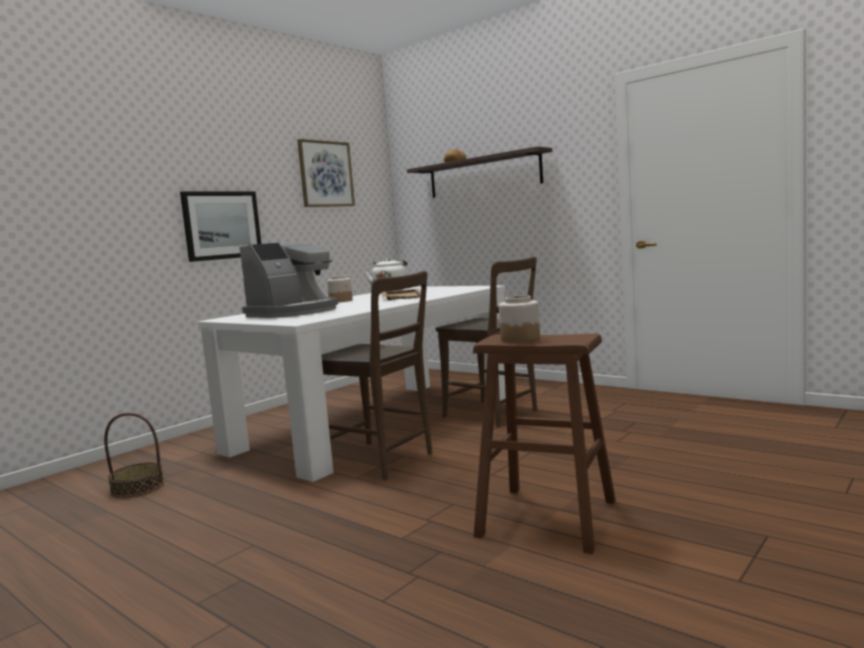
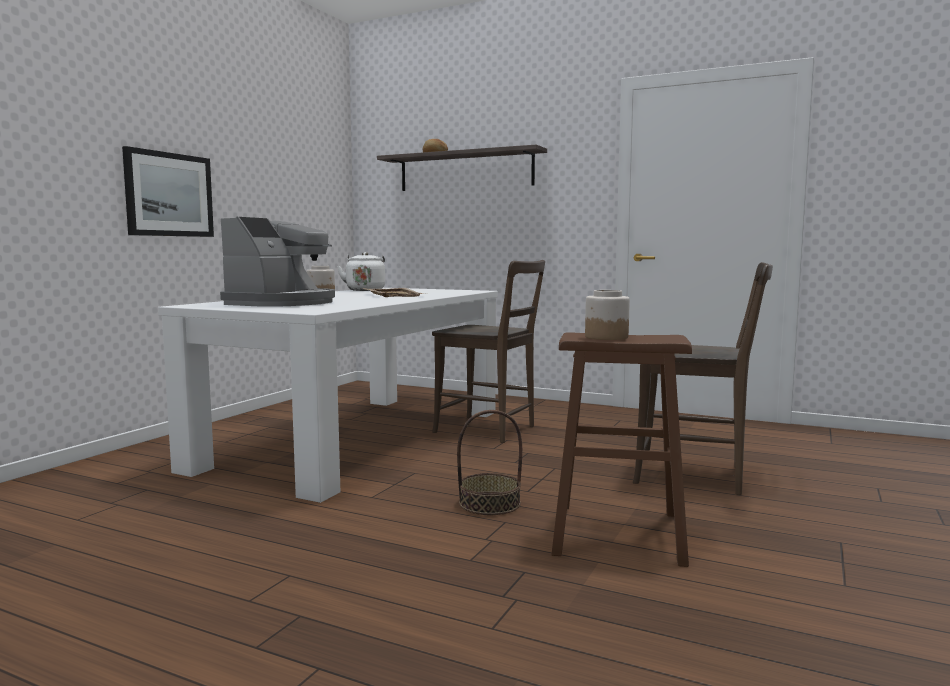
camera: 15 degrees left, 0 degrees up
(137, 487) = (81, 514): basket -> basket (489, 503)
(326, 174) = (285, 150): picture -> none
(381, 461) = (391, 479): brown chair -> brown chair (696, 476)

